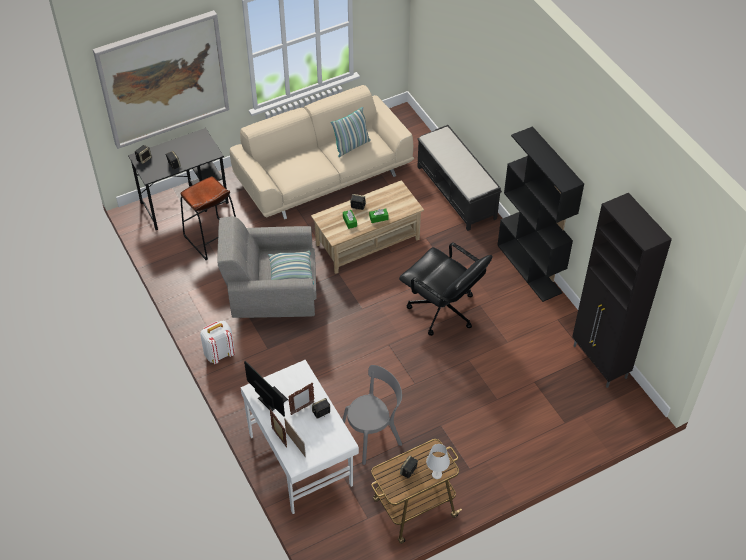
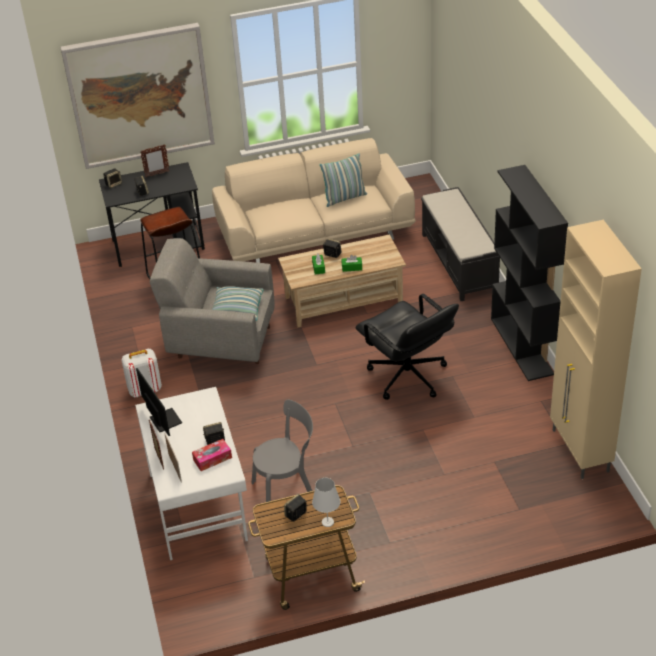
camera: 15 degrees right, 10 degrees down
(302, 408) = (195, 434): picture frame -> picture frame (157, 174)
(324, 430) = (212, 459): none -> tissue box
(600, 362) = (580, 451): black cabinet -> beige cabinet

